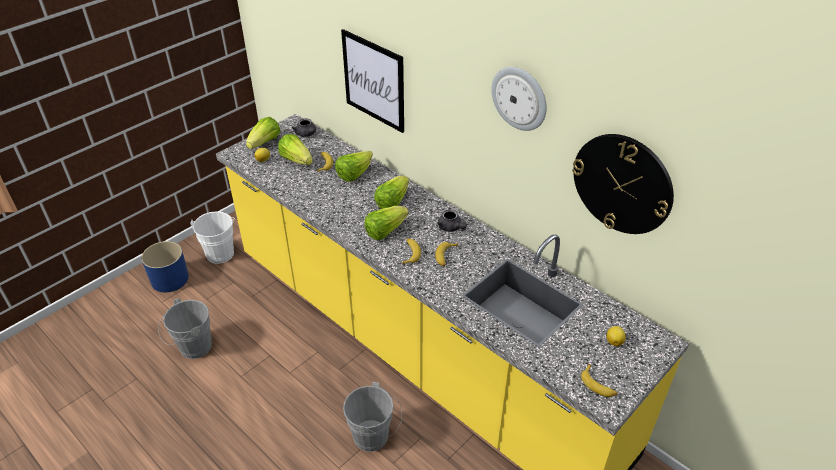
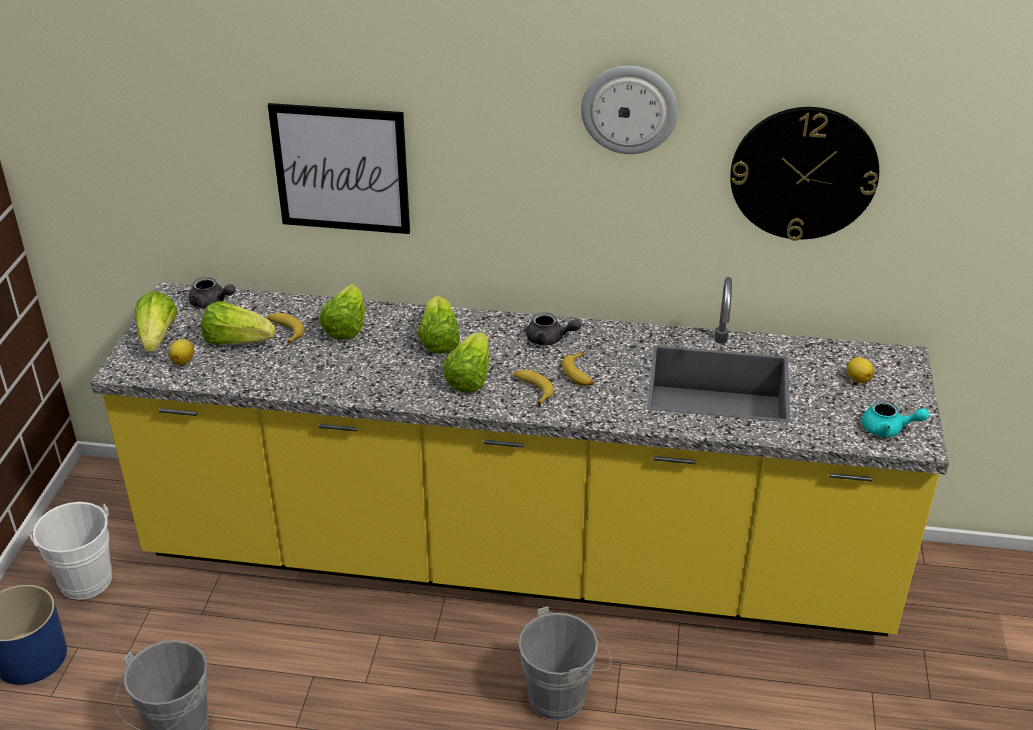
camera: 35 degrees left, 5 degrees down
(598, 385) = (888, 429): banana -> turquoise teapot

